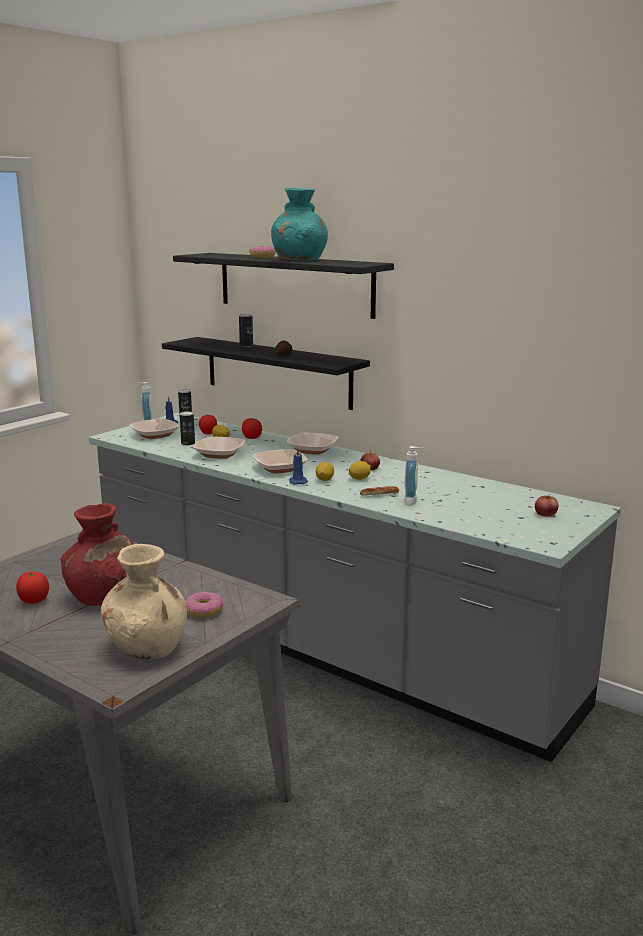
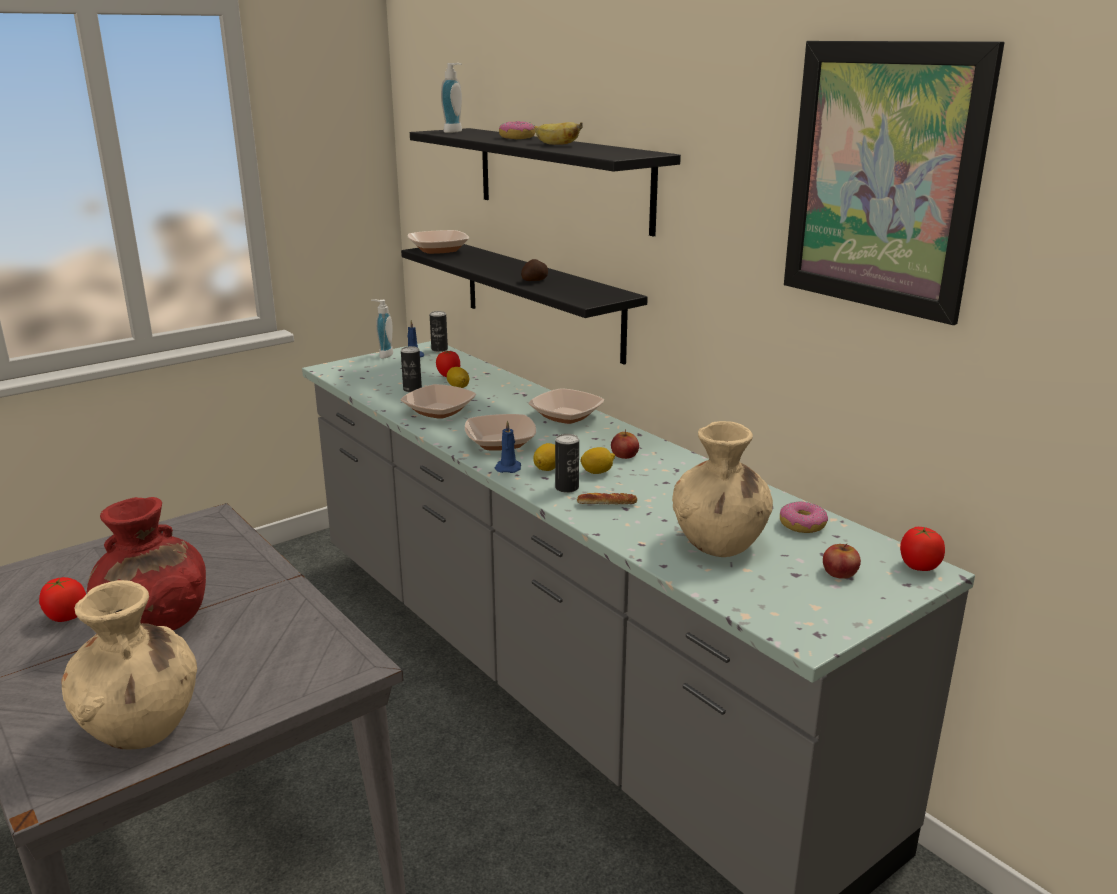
camera: 15 degrees right, 5 degrees up
(155, 435) = (382, 372): bowl -> bowl (438, 250)
(204, 611) = (259, 671): donut -> donut (802, 525)
(246, 345) = (503, 260): can -> can (567, 488)
(251, 438) = (499, 388): tomato -> tomato (918, 567)
(300, 260) = (556, 144): turquoise vase -> banana
(413, 502) = (647, 523): soap dispenser -> soap dispenser (455, 131)
(464, 507) = (719, 542): none -> beige vase
(541, 271) = (882, 178): none -> picture

